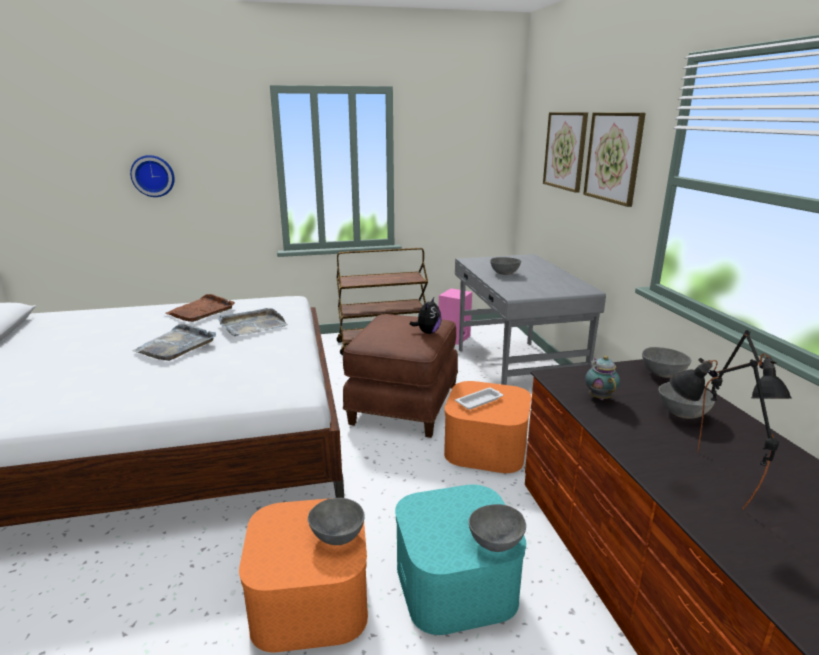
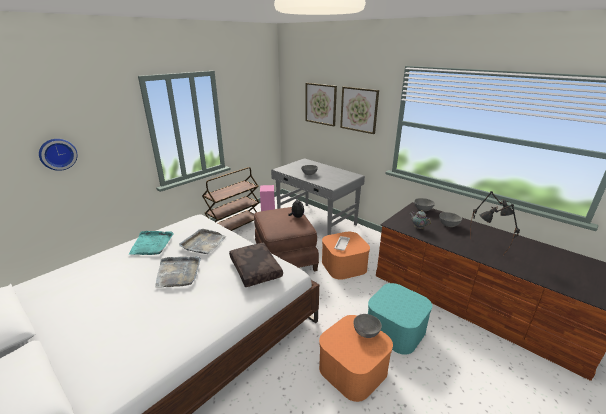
camera: 35 degrees left, 5 degrees up
(201, 311) = (152, 244): brown tray -> turquoise tray
(259, 371) = (254, 269): none -> brown pillow
(497, 543) = (420, 303): grey bowl -> none

